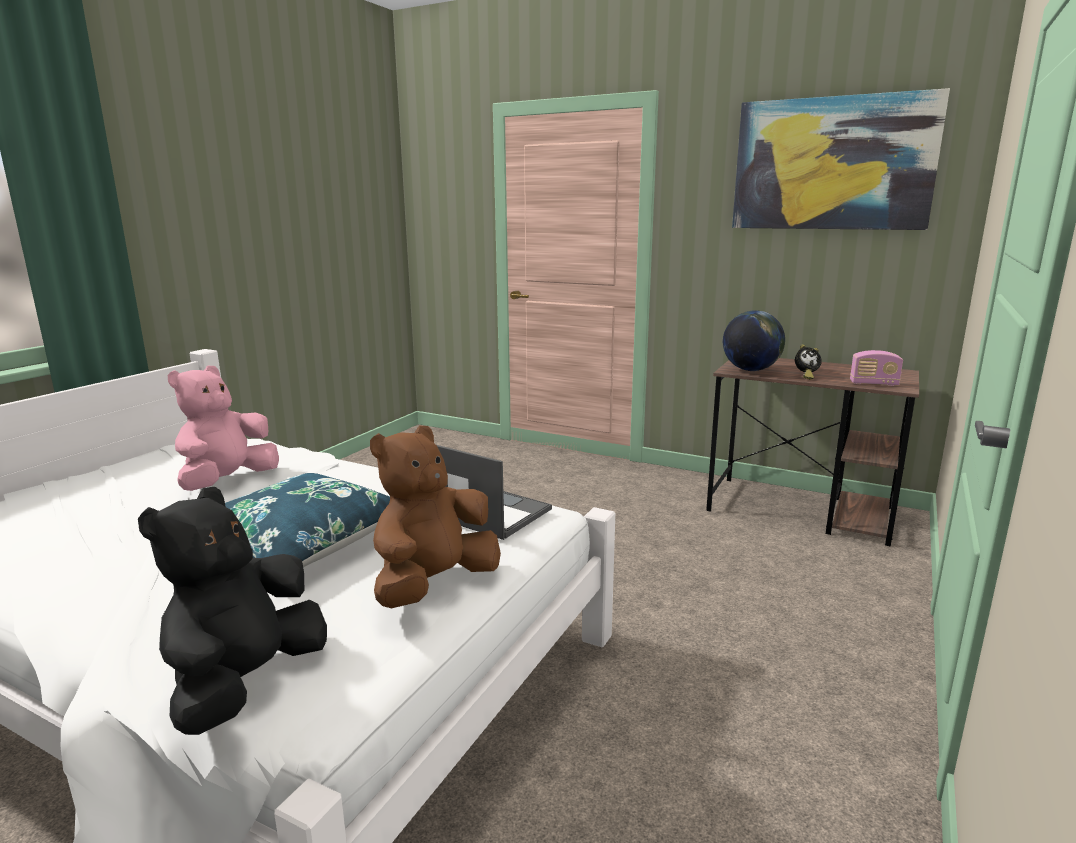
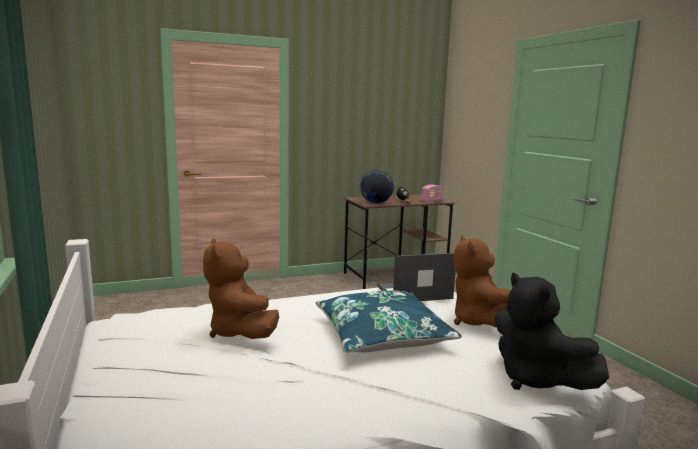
camera: 50 degrees left, 5 degrees down
(227, 482) = (240, 332): pink plush toy -> brown plush toy
(832, 164) = (383, 91): picture -> none

